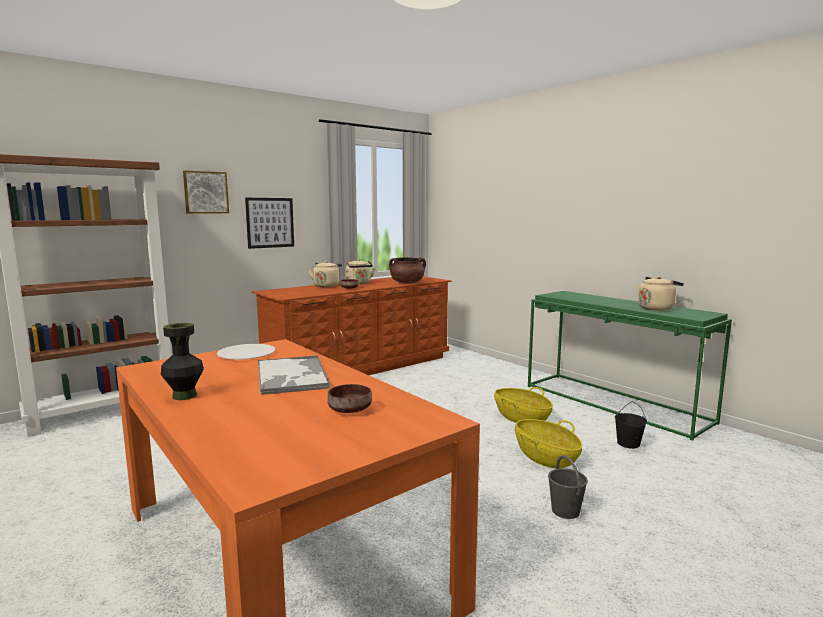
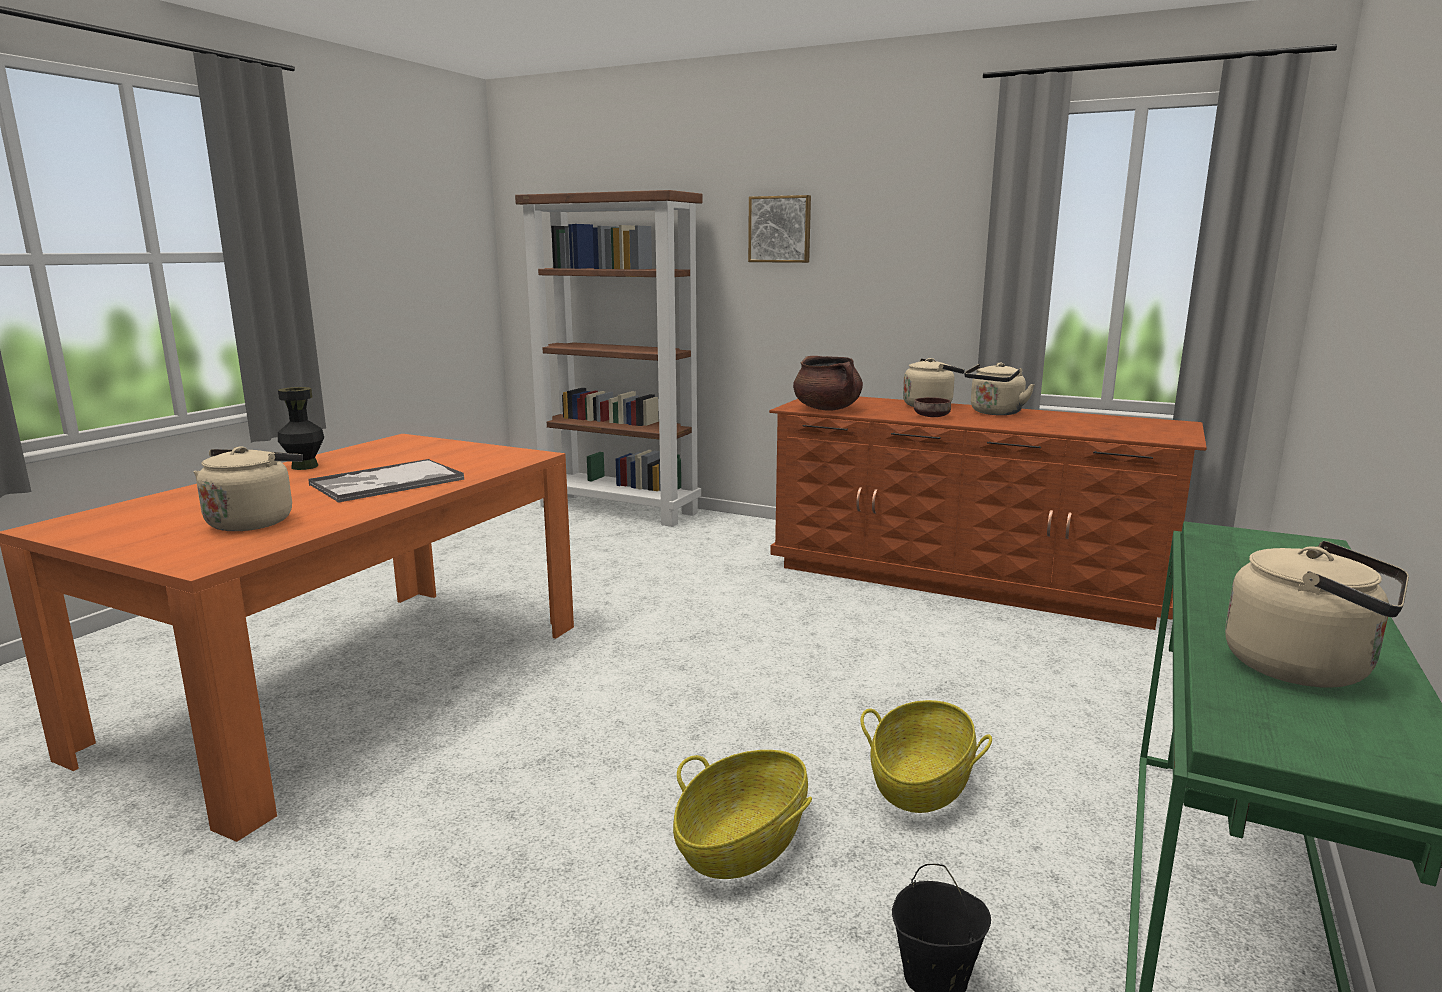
camera: 65 degrees right, 5 degrees up
(246, 353) = (477, 453): white plate -> none
(270, 222) = (878, 280): picture -> none
(350, 409) = (254, 521): brown bowl -> beige kettle
(407, 283) = (1079, 430): brown cooking pot -> brown cooking pot (827, 409)
(565, 511) = (523, 897): grey bucket -> none

